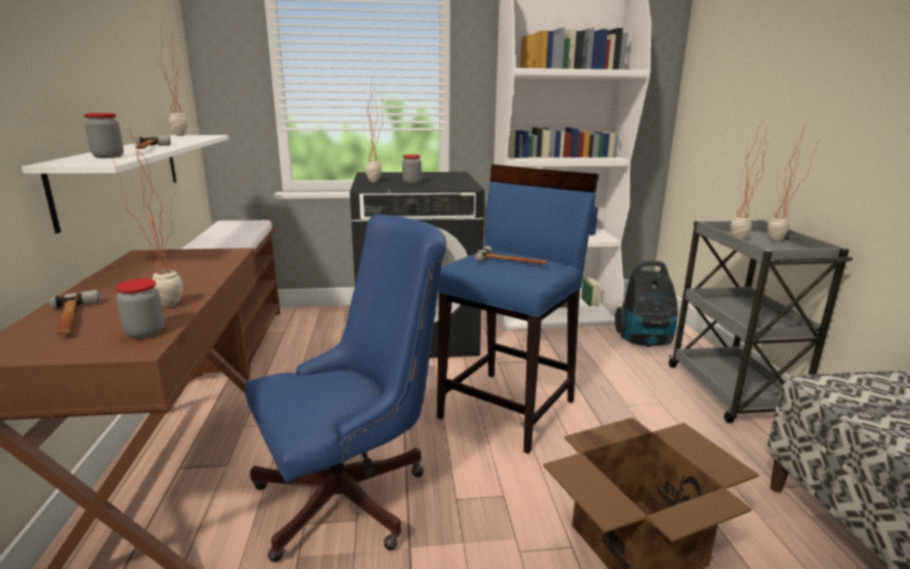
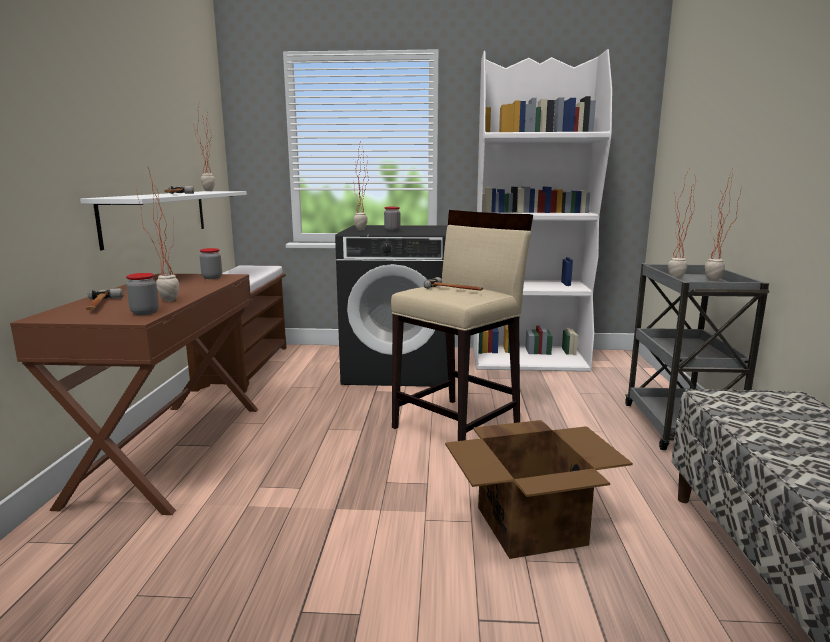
camera: 10 degrees right, 5 degrees down
(108, 156) = (142, 196): jar -> jar (212, 277)
(353, 496) = (303, 473): blue office chair -> none
(509, 408) = (458, 425): blue stool -> beige stool
(645, 341) = (610, 385): vacuum cleaner -> none

